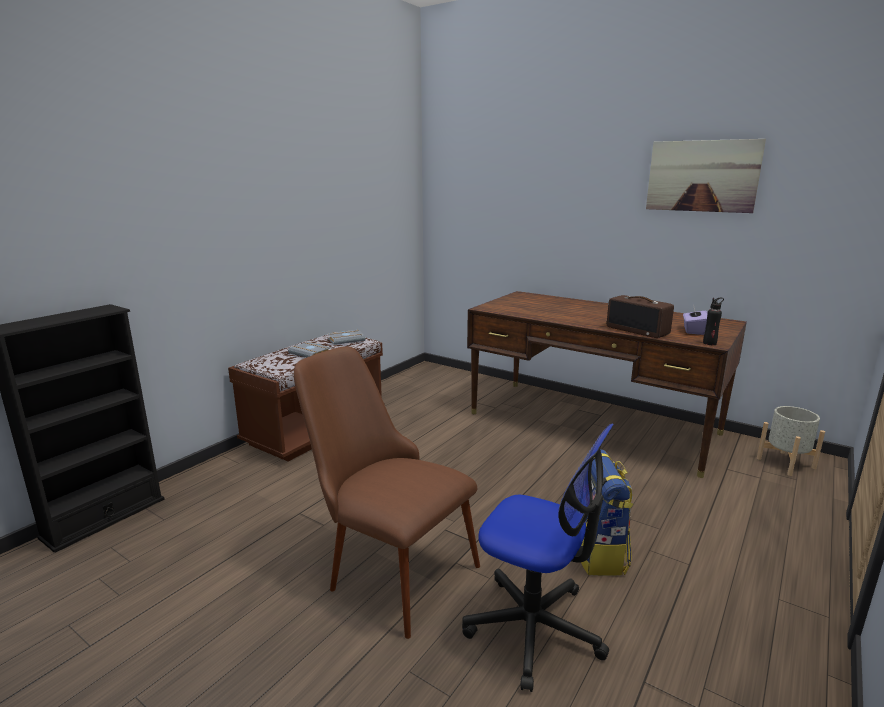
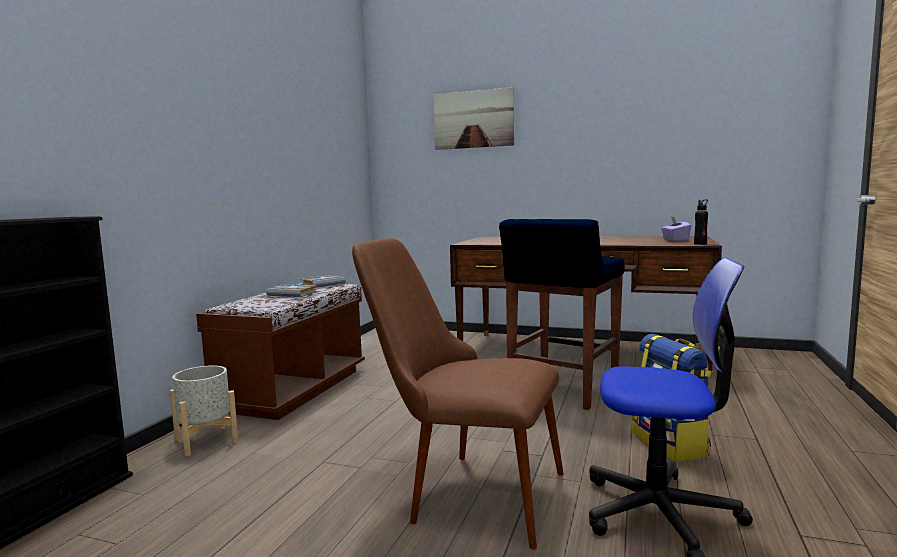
camera: 15 degrees left, 10 degrees down
(542, 468) = (562, 390): none -> blue stool
(638, 330) = (628, 243): radio -> none
(702, 176) = (650, 110): picture -> picture (473, 119)
(785, 463) = (768, 360): grey planter -> grey planter (206, 441)

